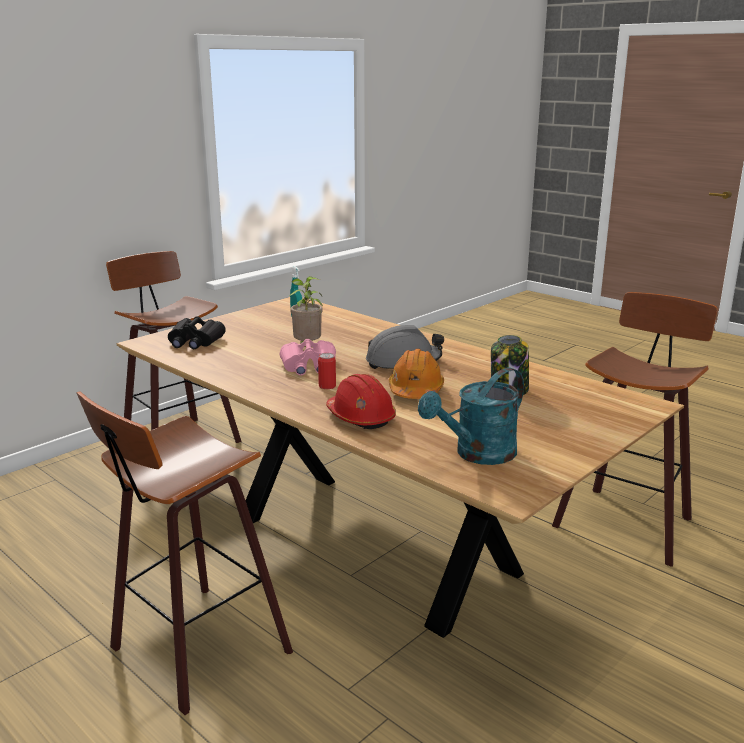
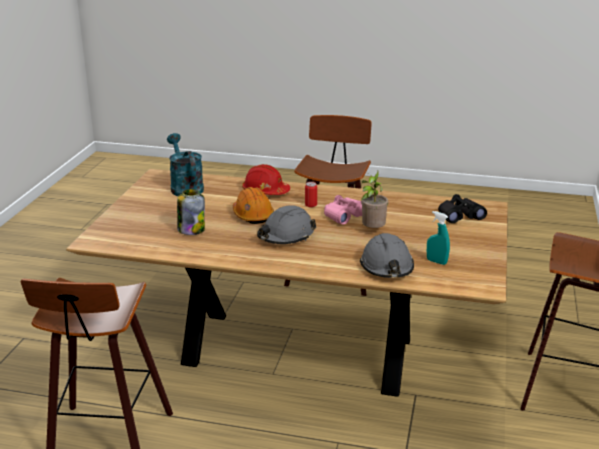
camera: 150 degrees right, 5 degrees up
(345, 323) = (387, 267): none -> grey hard hat
(477, 455) = (185, 187): turquoise watering can -> turquoise watering can turned 45 degrees counterclockwise

